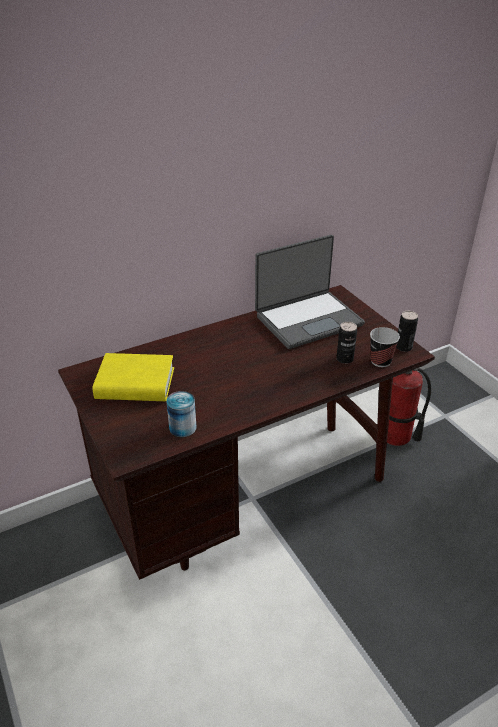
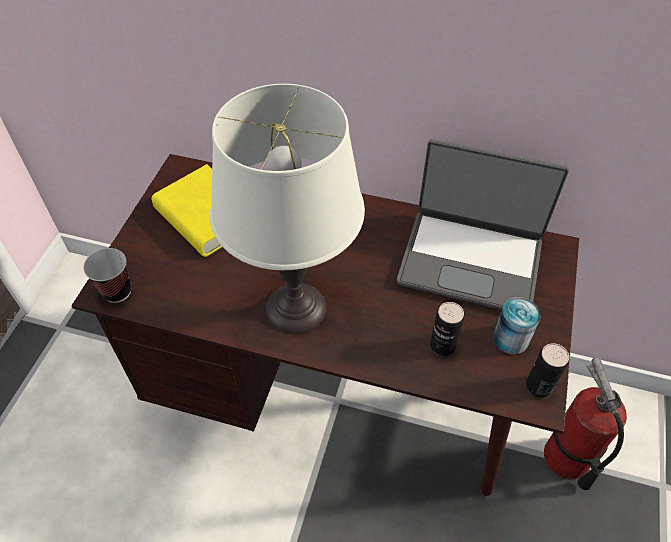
camera: 45 degrees right, 15 degrees up
(182, 427) = (182, 299): can -> can (510, 339)
(253, 390) = (295, 308): none -> white table lamp
(380, 361) = (481, 382): cup -> cup (117, 291)

